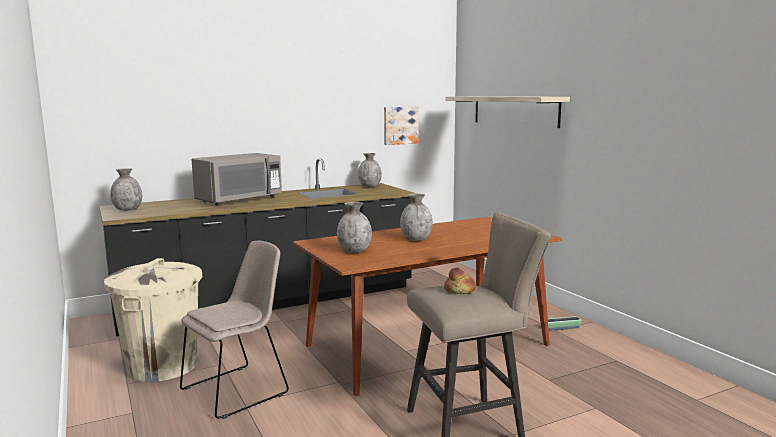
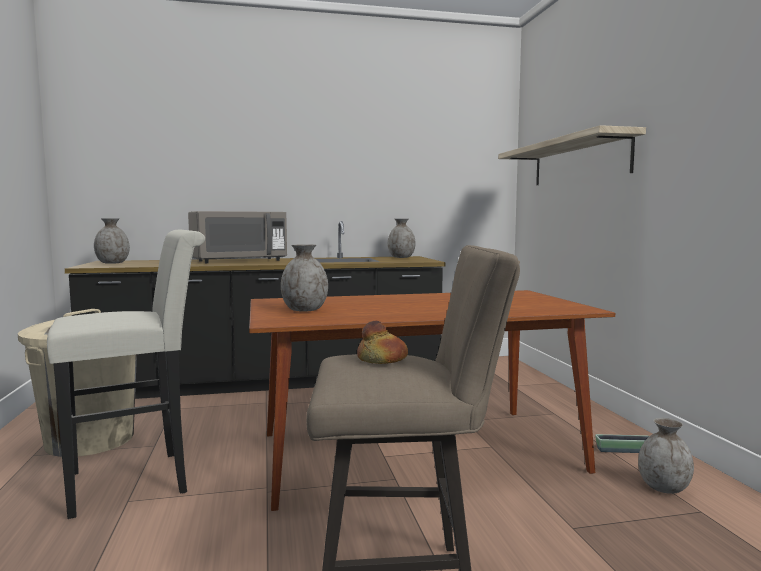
camera: 15 degrees right, 5 degrees down
(238, 390) = (138, 480): beige chair -> white stool
(400, 125) = (446, 190): picture -> none
(416, 239) = (402, 304): grey vase -> grey vase (664, 488)

